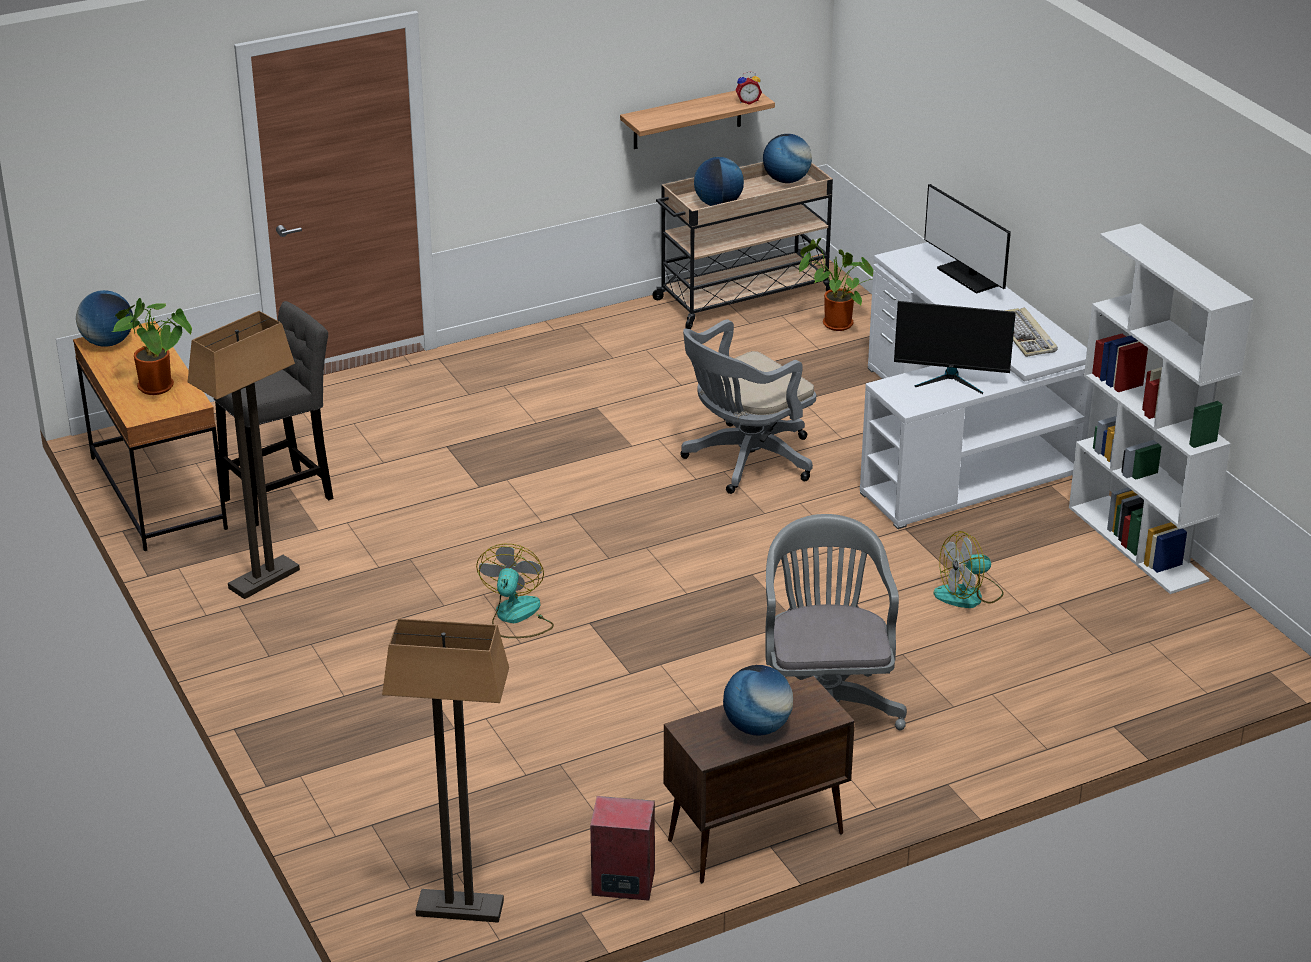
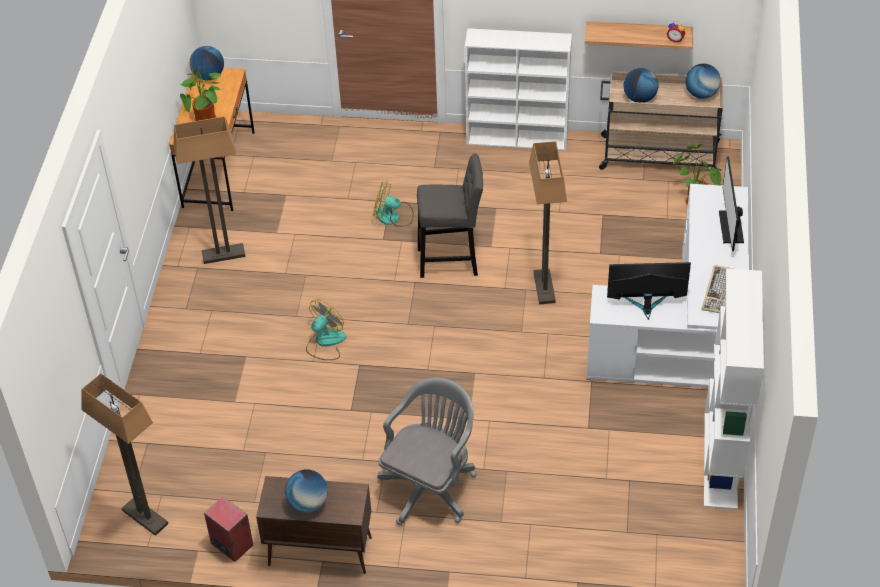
camera: 35 degrees right, 15 degrees up
(283, 496) = (278, 200): grey stool -> grey stool (451, 261)
(549, 333) = (518, 138): none -> white bookcase
(744, 461) = (544, 287): grey office chair -> floor lamp
(951, 380) = (646, 305): monitor -> monitor turned 135 degrees clockwise
(969, 595) = (583, 448): fan -> fan (393, 216)

